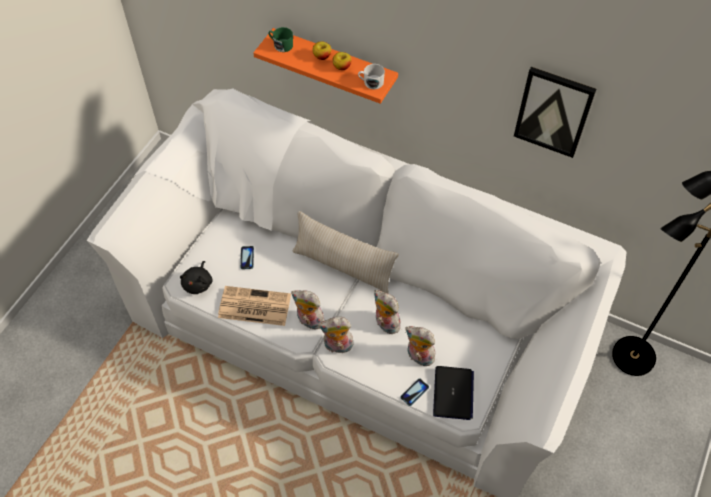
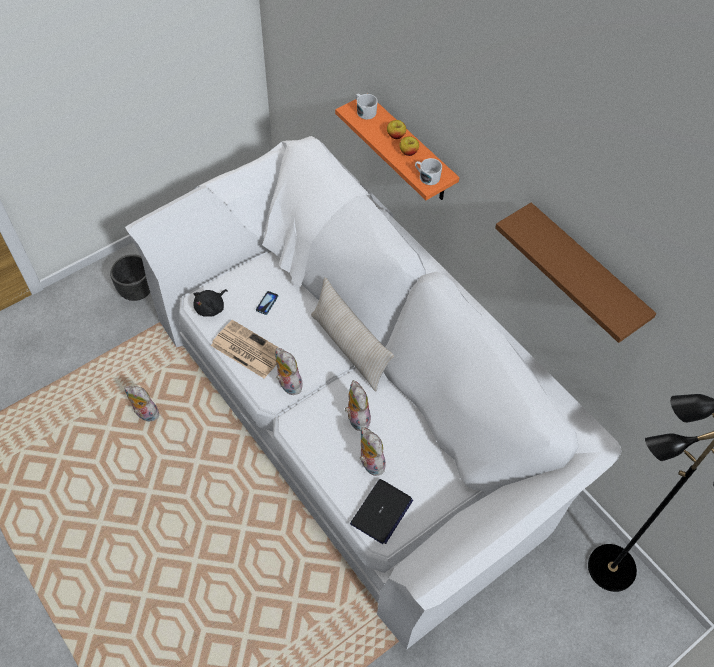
camera: 25 degrees right, 0 degrees up
(93, 302) = (137, 291): none -> black planter
(281, 45) = (364, 111): green mug -> white mug
(337, 346) = (300, 419): plush toy -> plush toy (145, 414)
(414, 392) = (346, 494): phone -> none
(553, 111) = (584, 272): picture -> brown shelf

